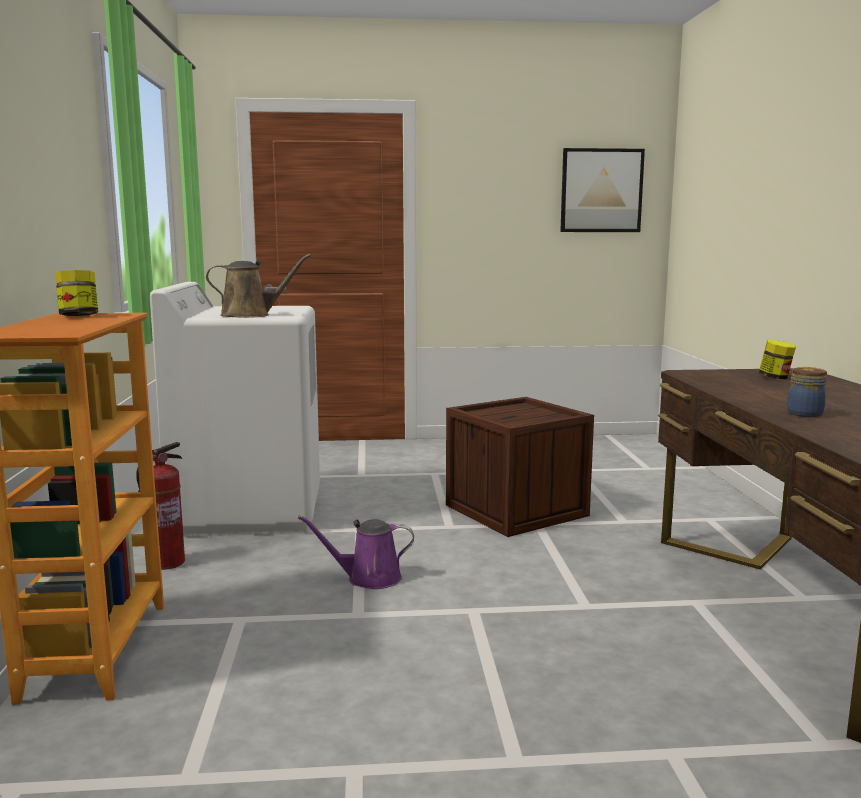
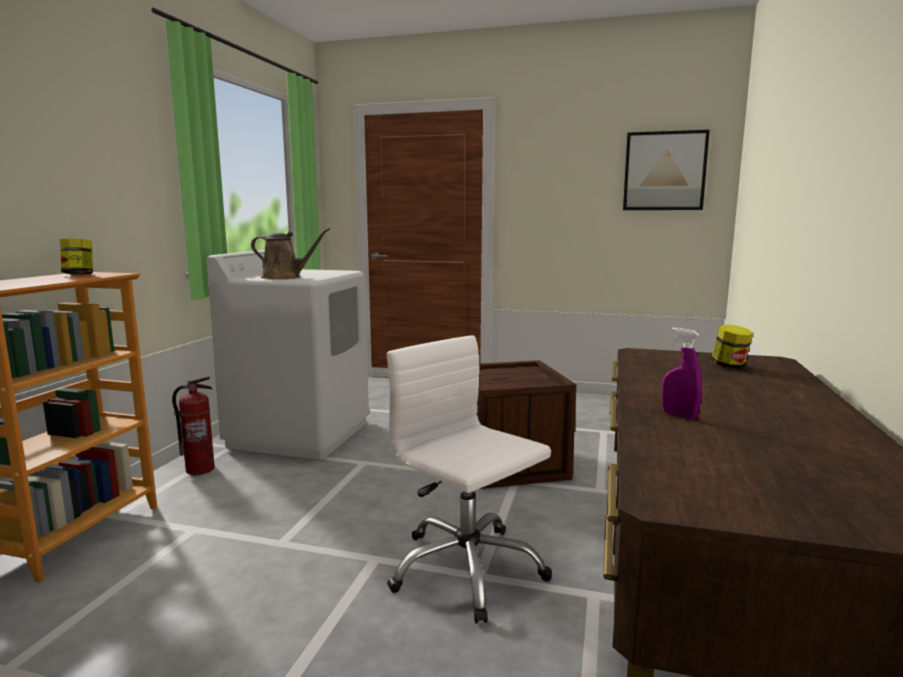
camera: 20 degrees right, 0 degrees up
(368, 578) = (323, 510): purple watering can -> none
(569, 603) = (466, 569): none -> white office chair
(804, 414) = (679, 415): jar -> purple spray bottle

